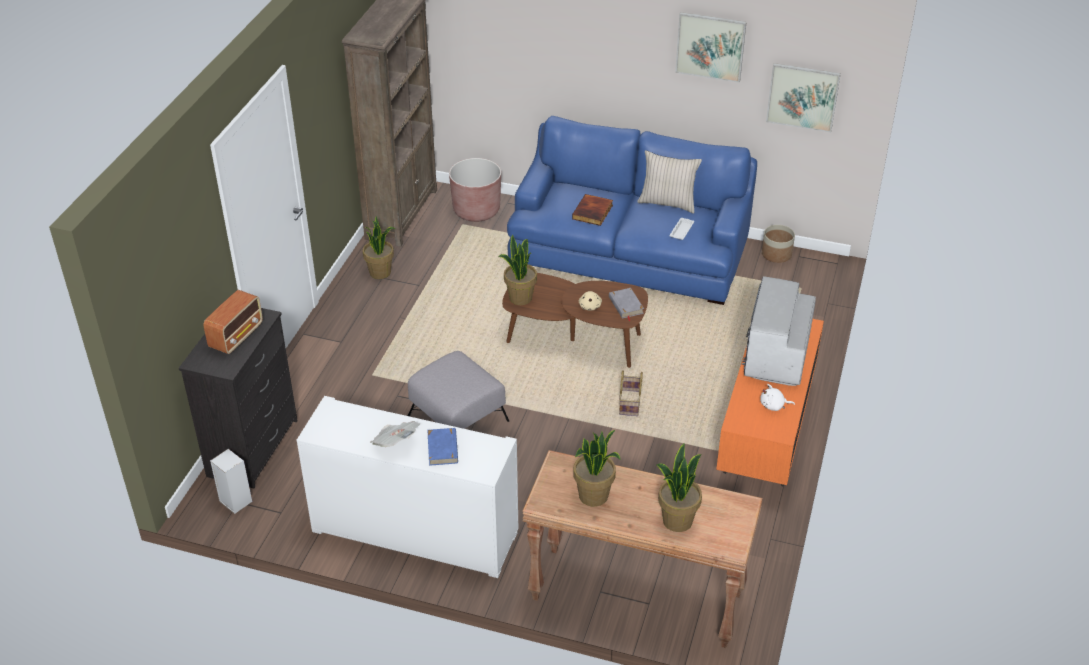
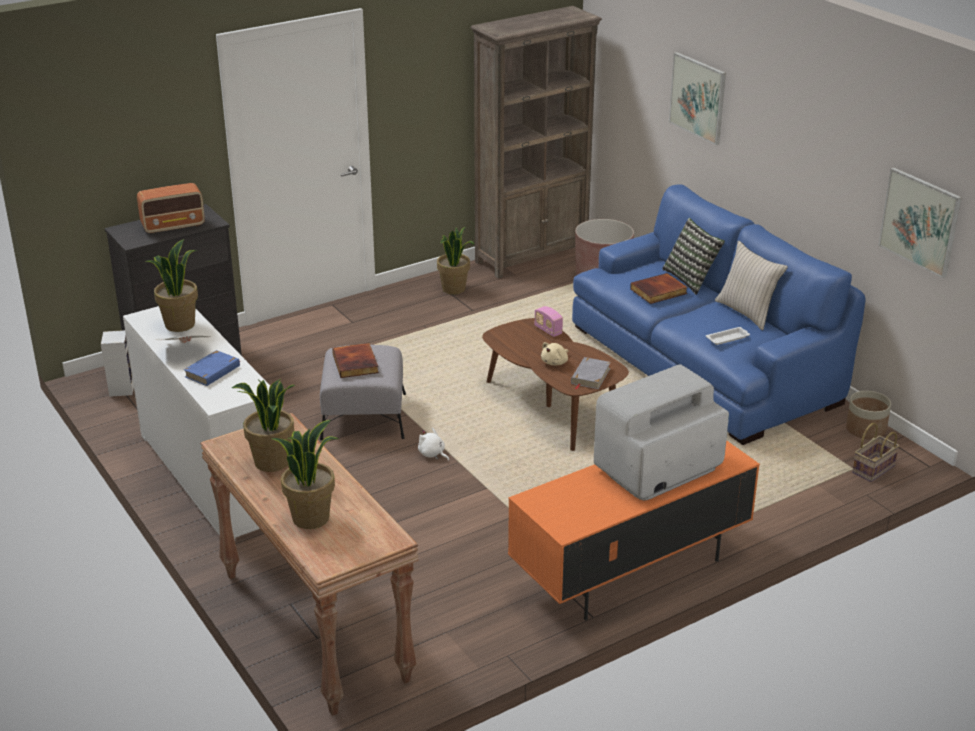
camera: 40 degrees right, 10 degrees down
(454, 380) = (356, 363): none -> book
(520, 298) = (507, 334): potted plant -> potted plant (179, 324)
(543, 281) = (548, 330): none -> radio
(600, 190) = (691, 279): none -> pillow
(630, 404) = (530, 479): basket -> basket (873, 470)
(710, 46) = (835, 132): picture -> picture (698, 97)
(773, 406) = (592, 505): white plush toy -> white plush toy (432, 454)

